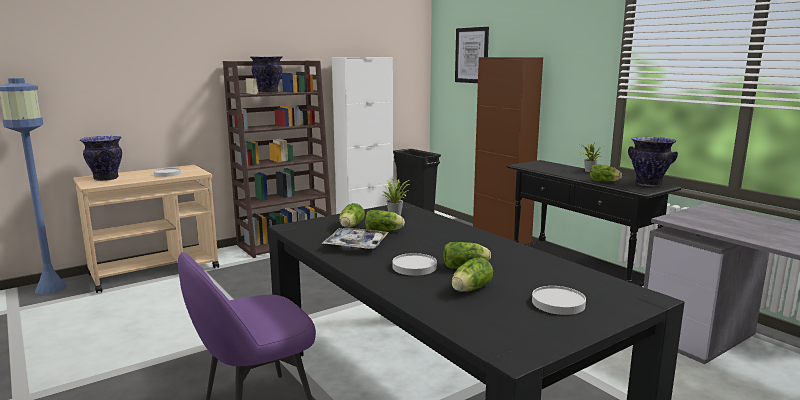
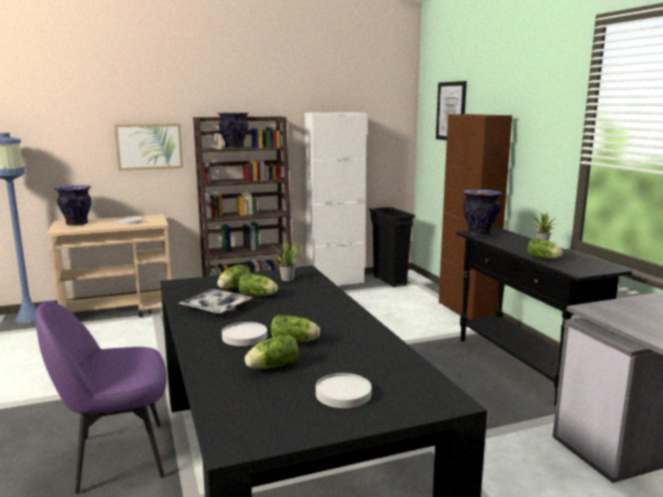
camera: 15 degrees right, 0 degrees up
(177, 92) = (149, 146): none -> picture
(648, 184) = (594, 265): vase -> vase (479, 233)

